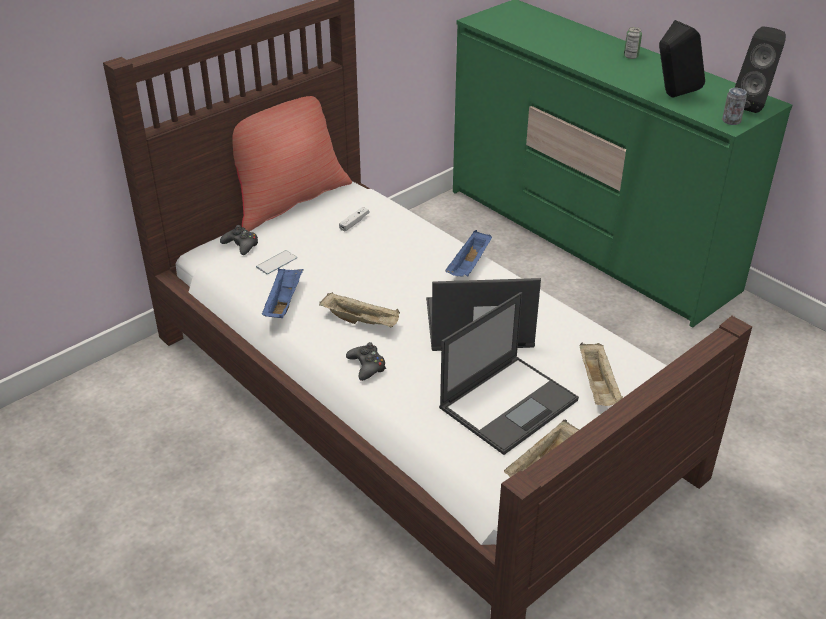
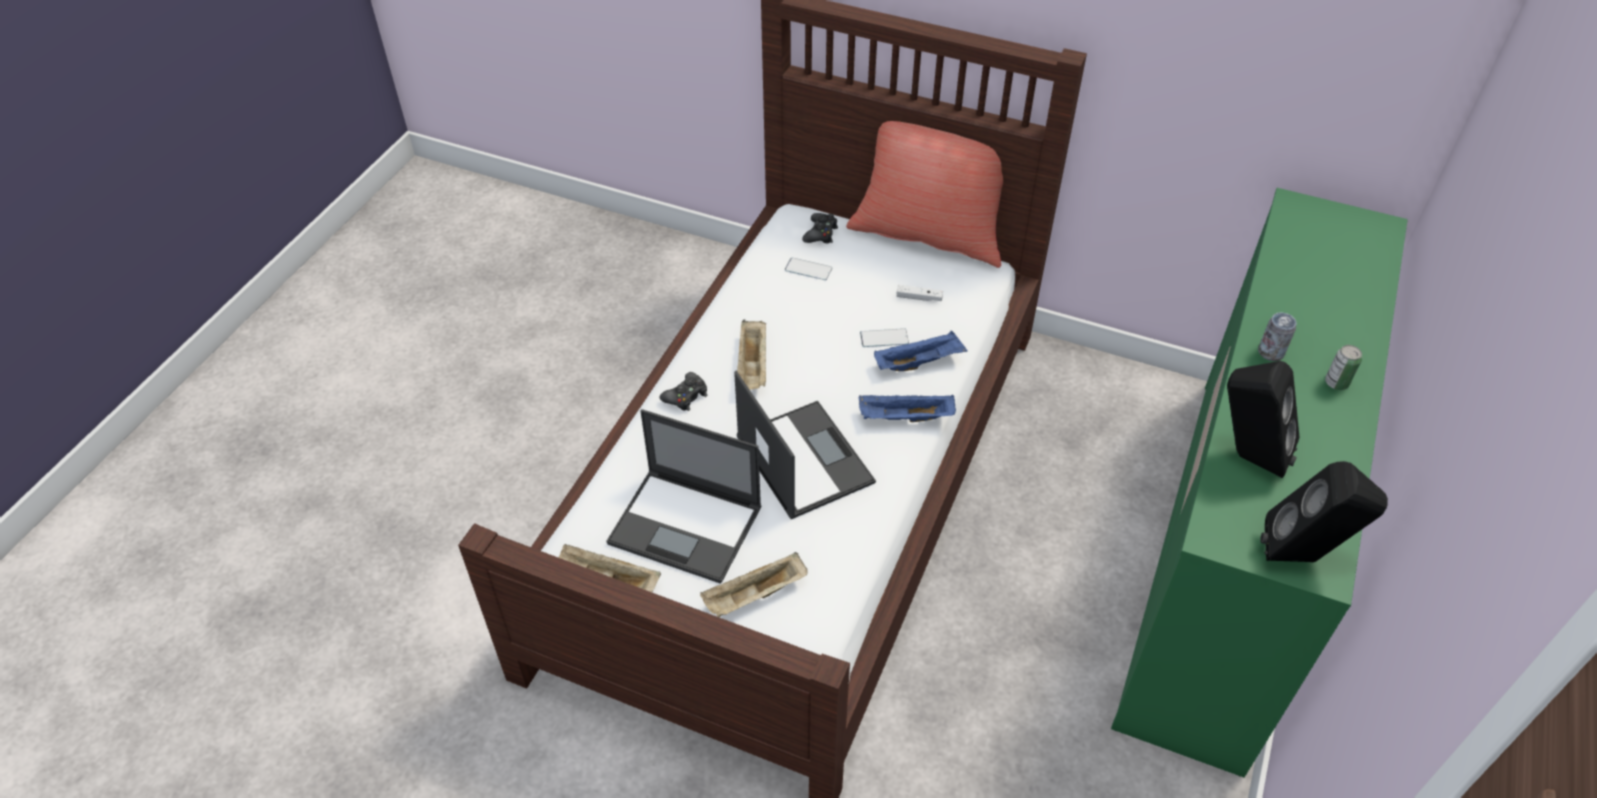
camera: 65 degrees right, 10 degrees up
(283, 303) = (747, 300): blue tray -> blue tray (919, 362)
(383, 250) = (884, 338): none -> phone
(731, 121) = (1226, 537): can -> can (1270, 352)

